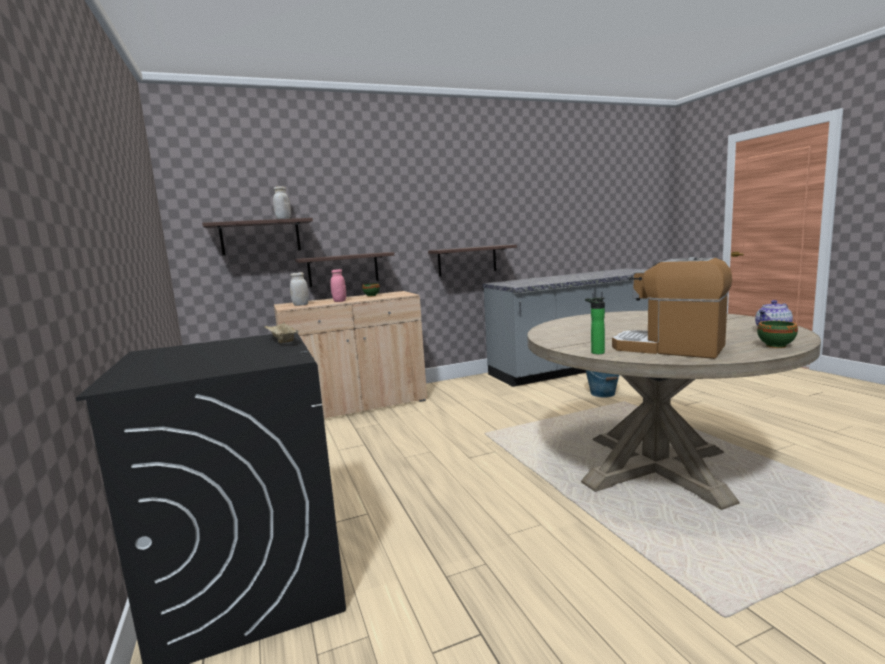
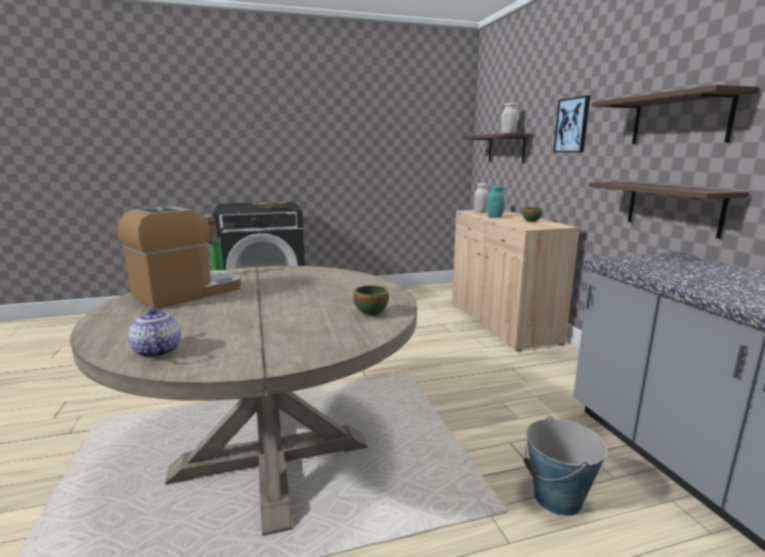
camera: 95 degrees right, 5 degrees up
(339, 301) = (494, 217): pink jar -> turquoise jar
(343, 269) = (545, 189): shelf -> shelf (679, 120)
(365, 212) = (572, 125): none -> picture
(777, 346) = (108, 326): green bowl -> green bowl (370, 313)

